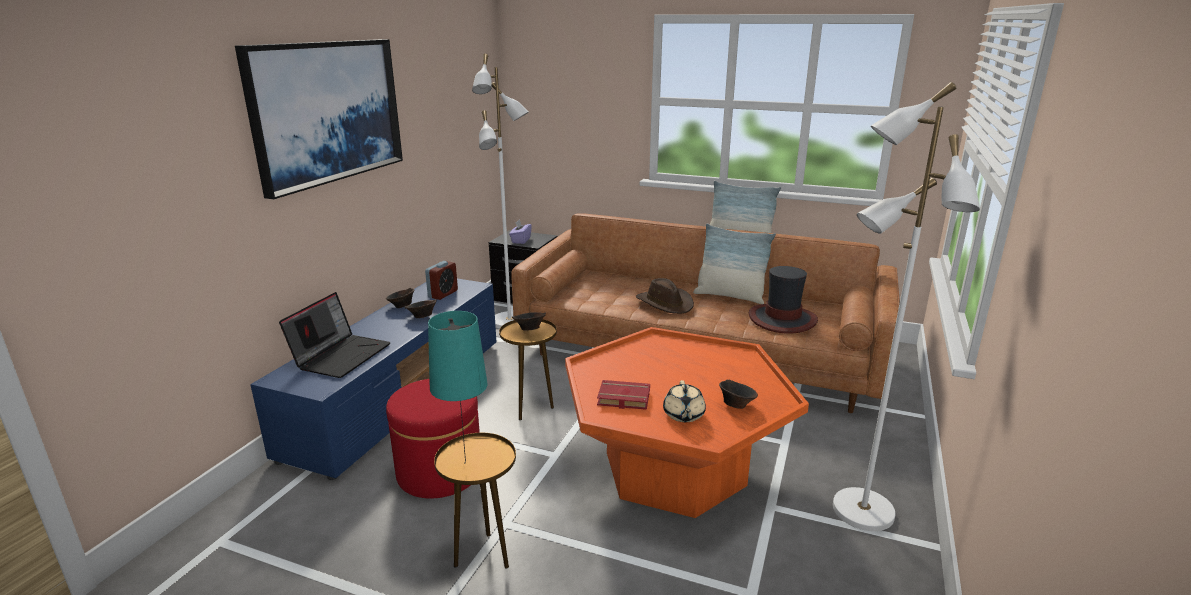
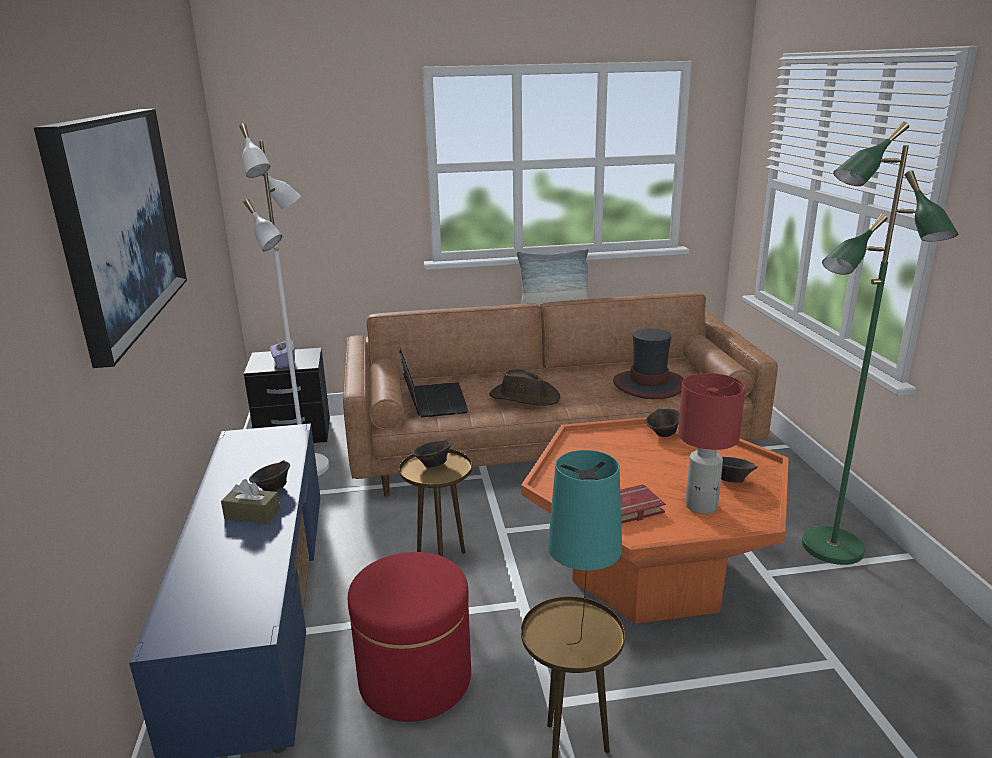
camera: 30 degrees left, 0 degrees up
(341, 355) = (223, 573): laptop -> laptop (432, 401)
(394, 328) = (252, 514): none -> brown tissue box
(401, 306) = (225, 483): brown bowl -> brown bowl (663, 434)
(443, 294) = (262, 452): alarm clock -> none
(683, 415) = (702, 506): beige teapot -> red table lamp
(730, 296) = (574, 374): pillow -> none
(861, 511) = (831, 548): white floor lamp -> green floor lamp

